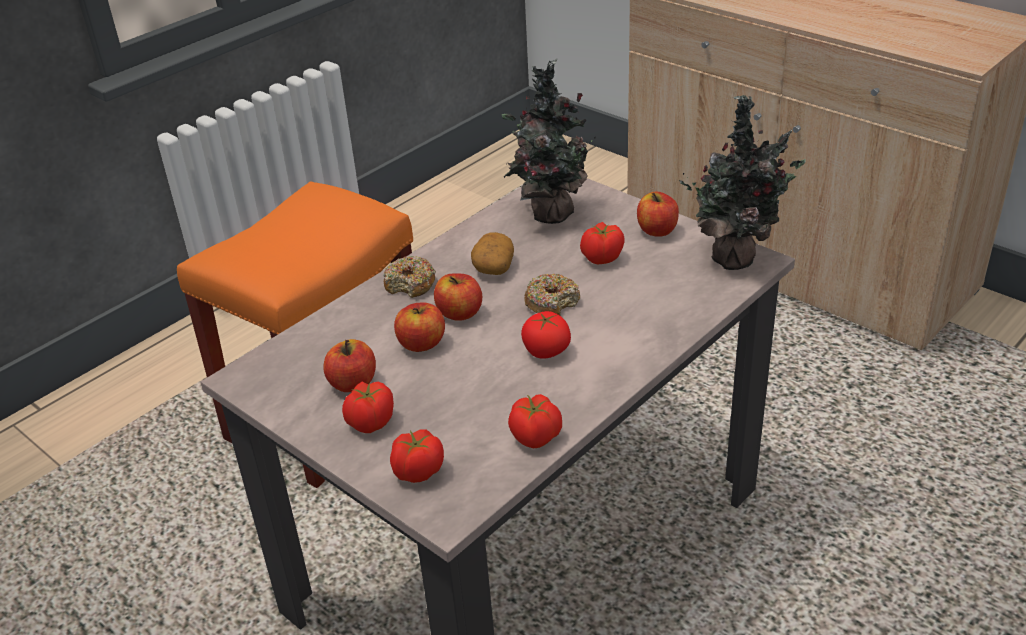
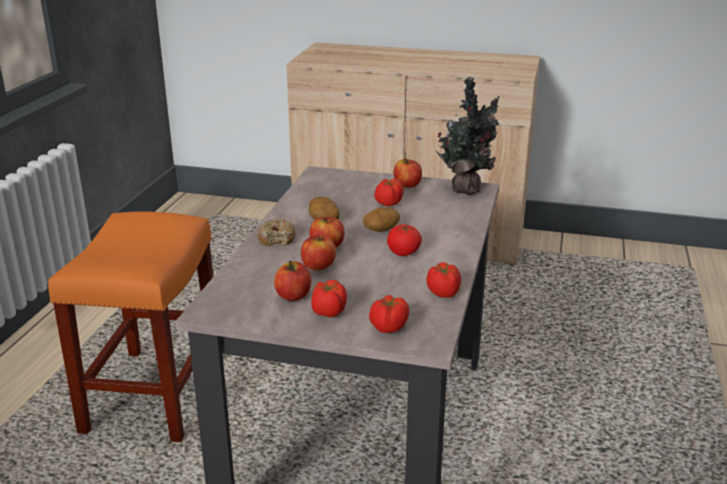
camera: 30 degrees left, 10 degrees down
(548, 214) = (330, 189): potted plant -> none
(552, 303) = (381, 229): donut -> potato

